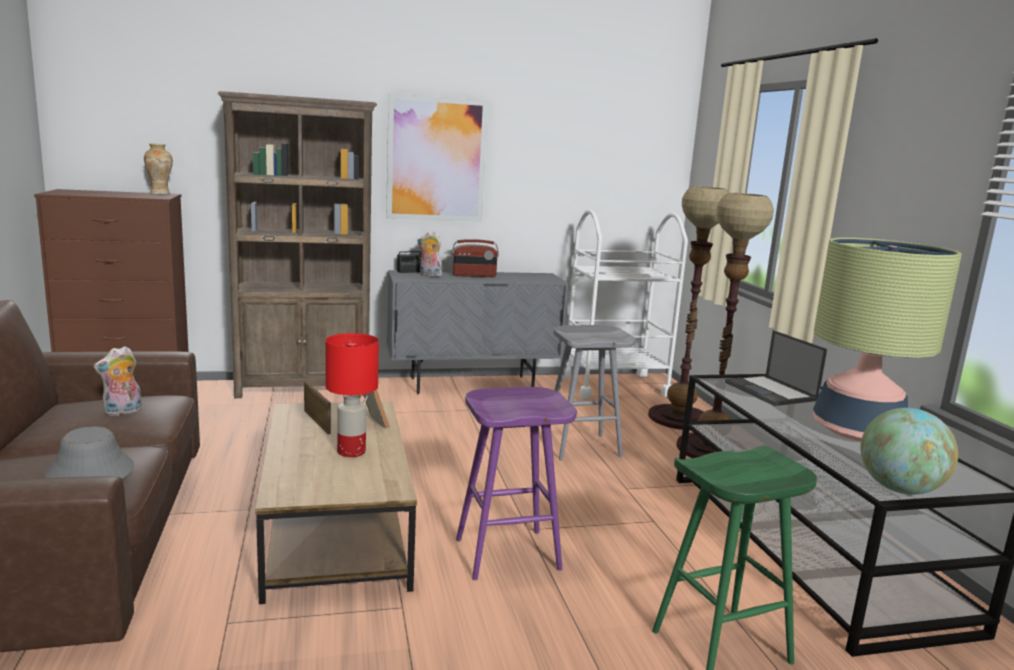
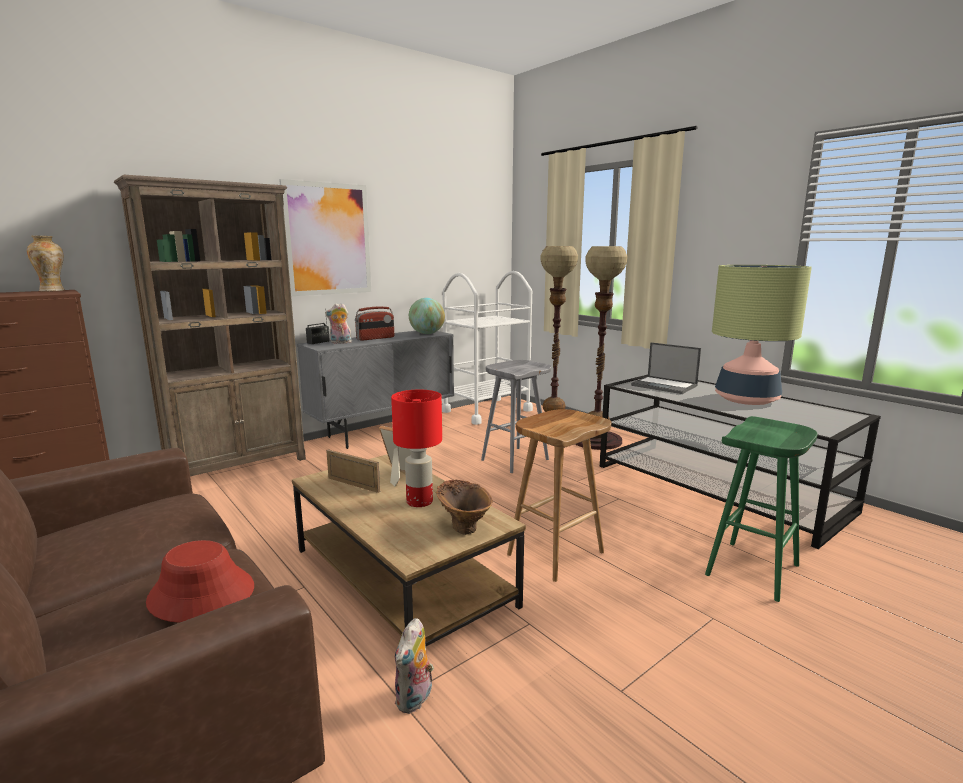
camera: 25 degrees left, 0 degrees up
(90, 472) = (201, 594): grey hat -> red hat
(122, 412) = (151, 524): plush toy -> plush toy (415, 699)
(359, 483) = (464, 525): none -> brown vase
(508, 553) = (555, 552): purple stool -> brown stool
(899, 489) = (826, 428): globe -> globe (427, 334)

